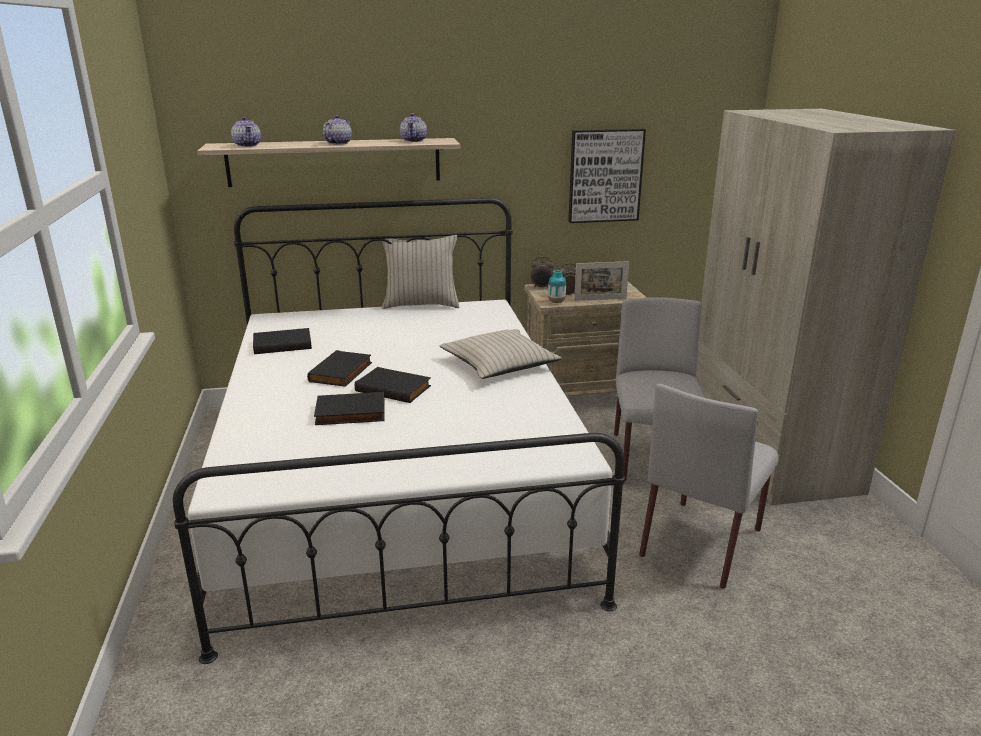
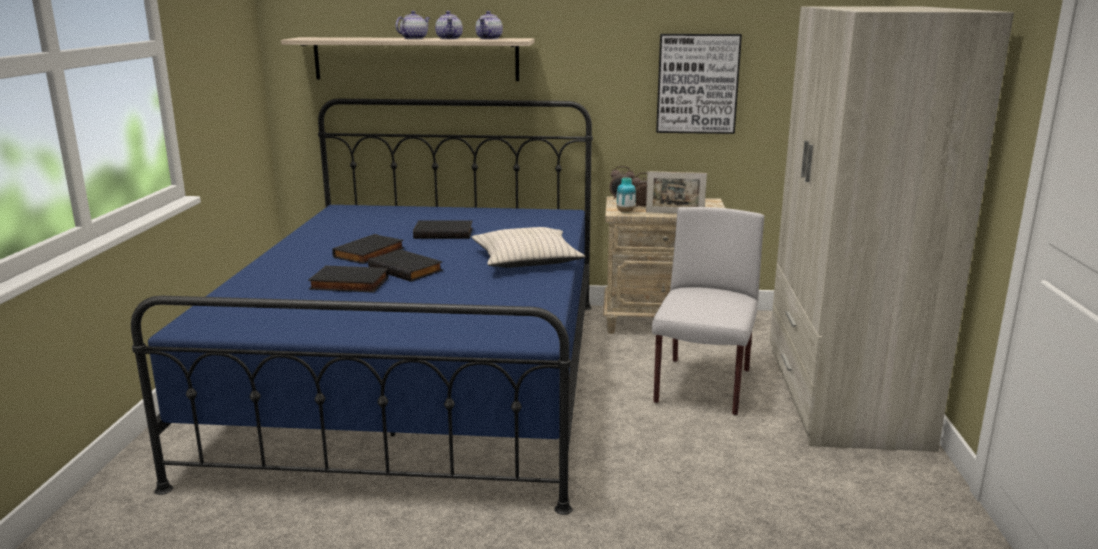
camera: 15 degrees right, 5 degrees down
(248, 145) = (330, 38): teapot -> teapot (449, 38)
(283, 344) = (336, 228): black book -> black book (444, 233)
(398, 486) = (421, 379): white bed -> blue bed
(421, 304) = (494, 208): beige pillow -> none
(701, 541) = (705, 468): grey chair -> none

